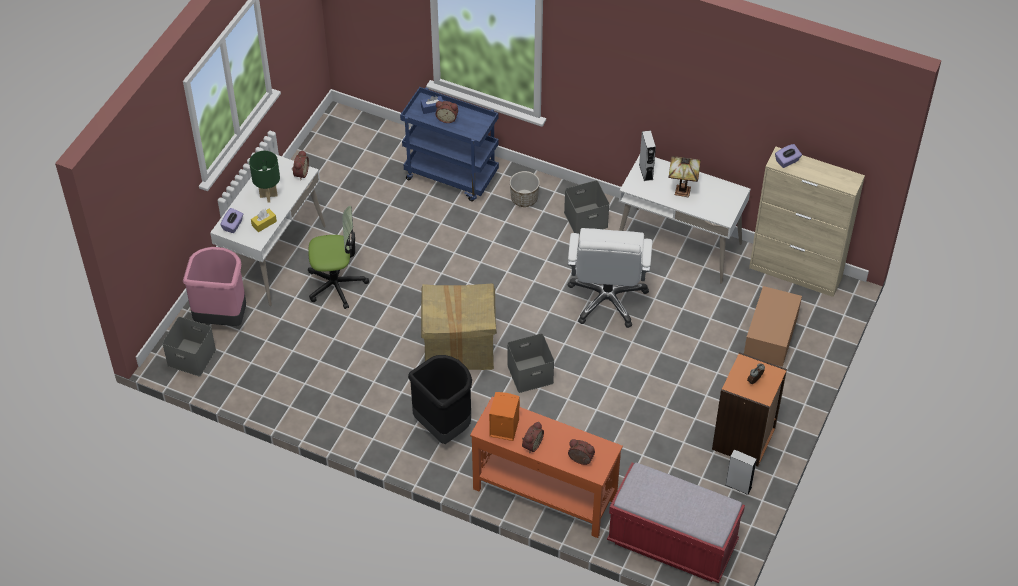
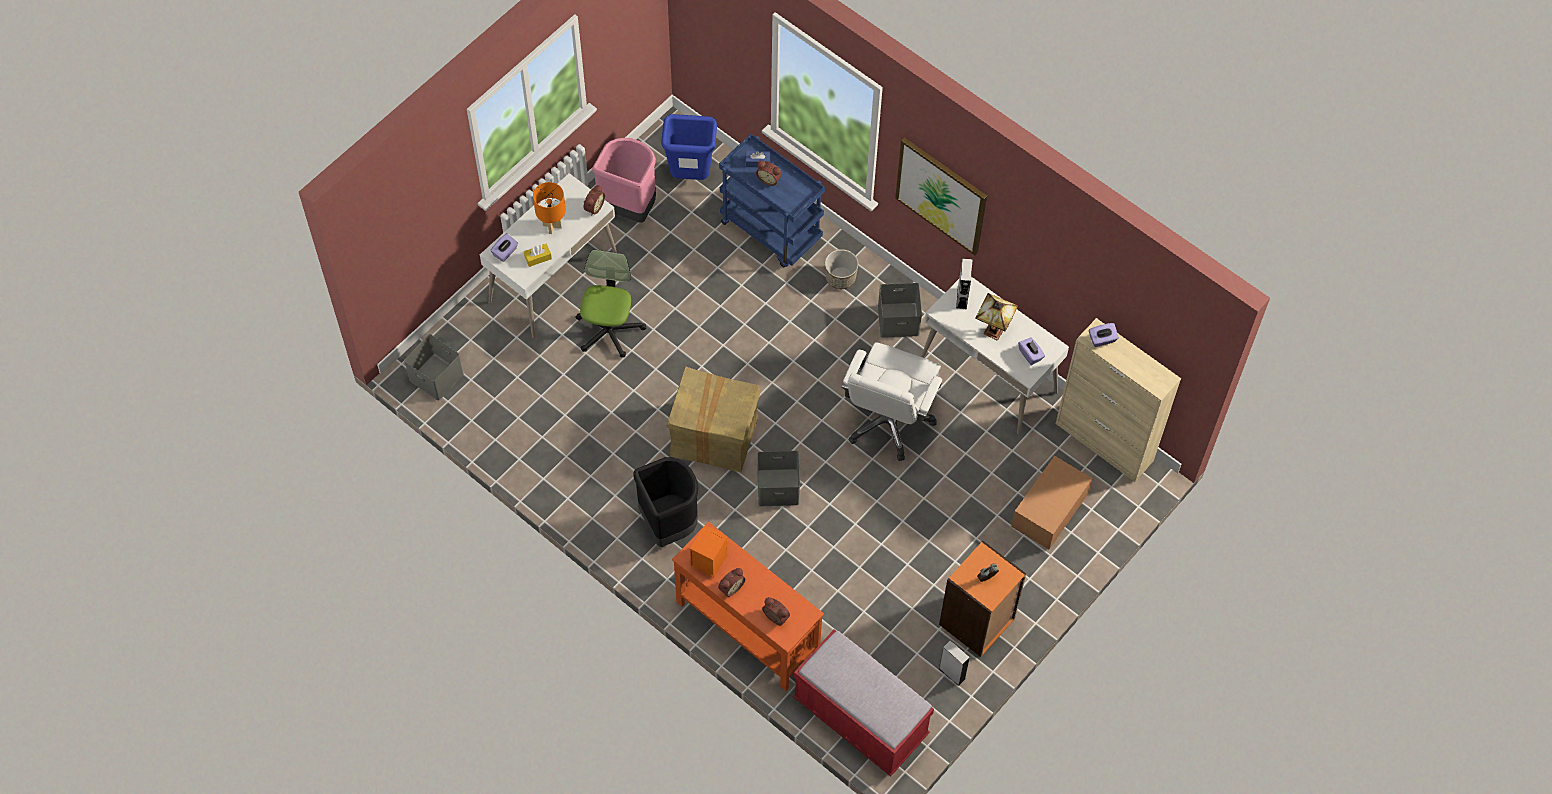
camera: 15 degrees right, 10 degrees up
(222, 317) = (480, 339): pink trash can -> pink trash can (629, 208)
(268, 195) = (552, 225): green table lamp -> orange table lamp
(336, 284) = (609, 330): office chair -> office chair turned 90 degrees counterclockwise
(367, 150) = (691, 176): none -> blue trash can
(610, 81) = (941, 195): none -> picture
(721, 202) = (1030, 355): none -> purple tissue box

